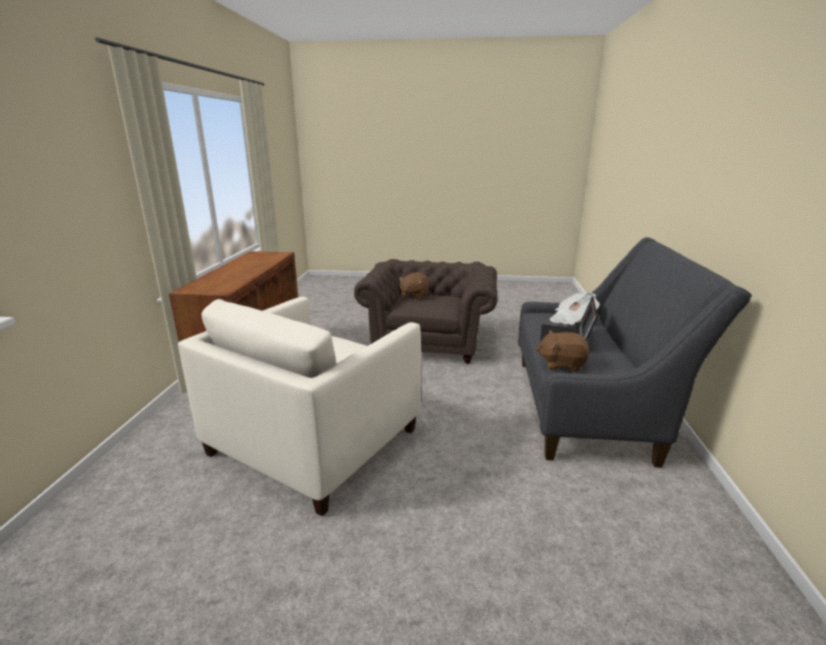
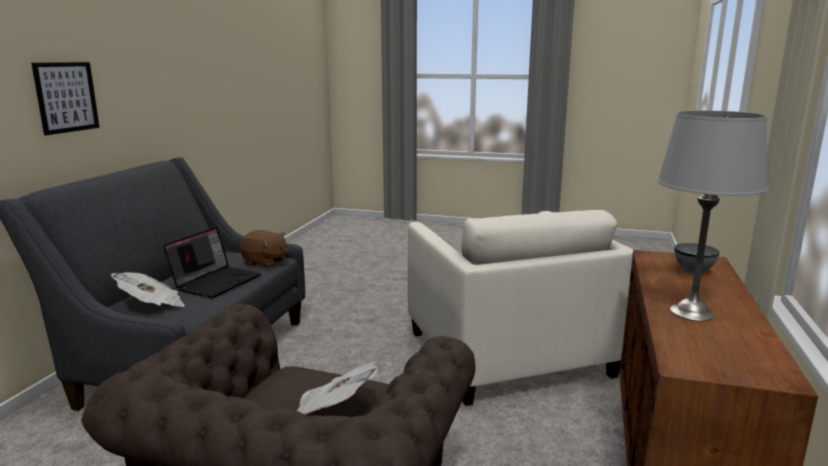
camera: 170 degrees left, 5 degrees down
(214, 282) = (693, 271): none -> grey bowl
(252, 265) = (692, 312): none -> grey table lamp
(315, 441) = (508, 353): beige armchair -> beige armchair turned 120 degrees clockwise
(414, 296) = (335, 409): brown plush toy -> newspaper
(713, 183) = (66, 97): none -> picture

